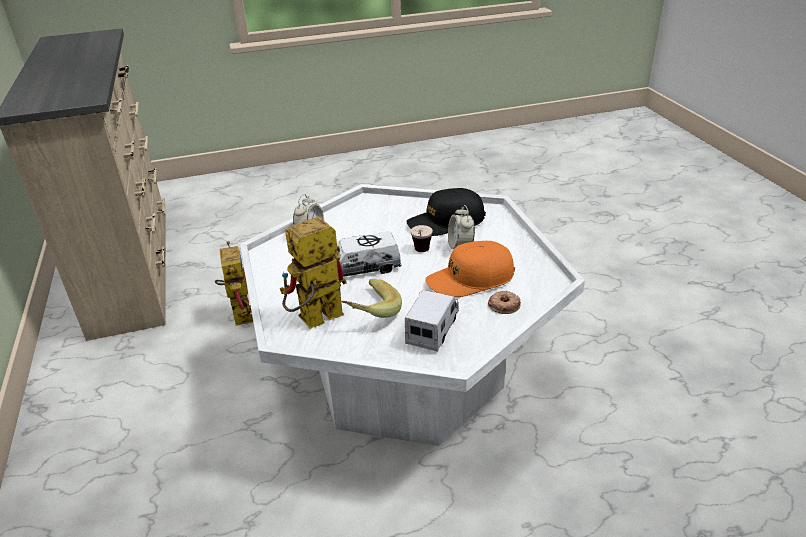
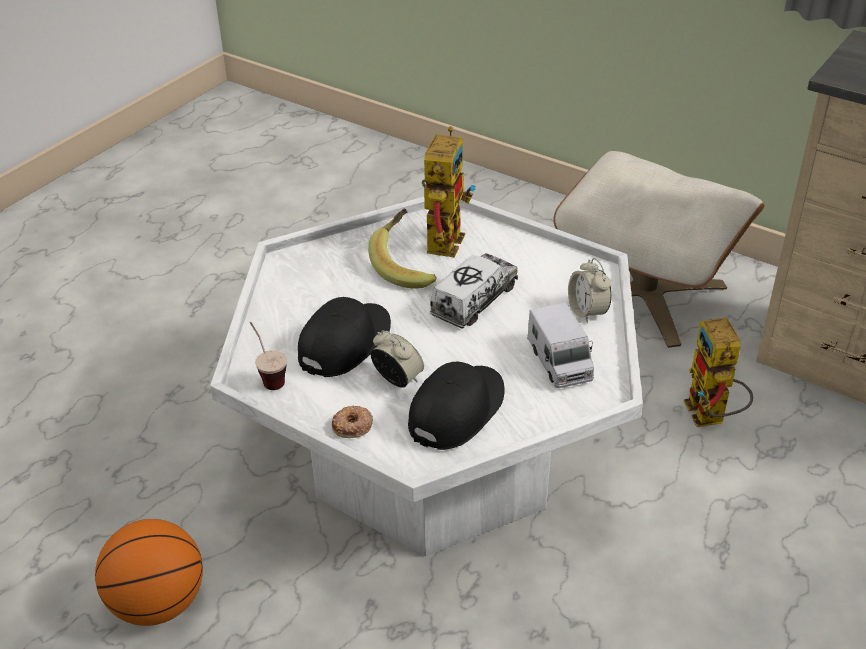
camera: 140 degrees right, 5 degrees up
(130, 403) = (647, 294): none -> beige ottoman
(240, 312) = (711, 418): toy robot -> toy robot turned 45 degrees clockwise
(421, 253) = (433, 349): cup -> cup (268, 376)
(433, 329) = (330, 278): toy truck -> toy truck (559, 362)
(470, 279) = (345, 343): orange cap -> black cap
(504, 305) = (284, 331): donut -> donut (353, 425)
(639, 378) = (158, 603): none -> basketball

